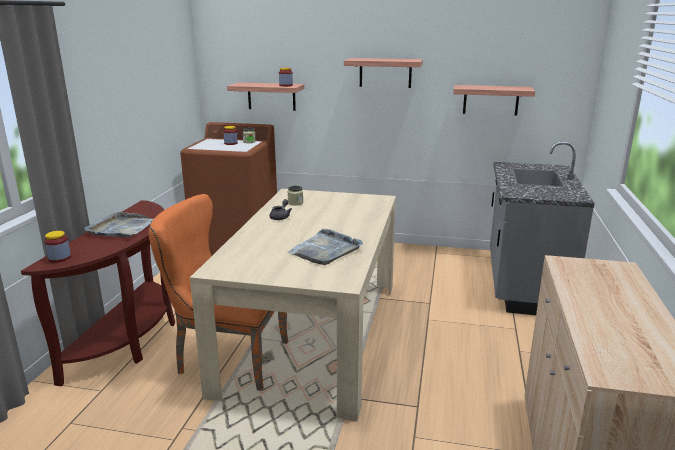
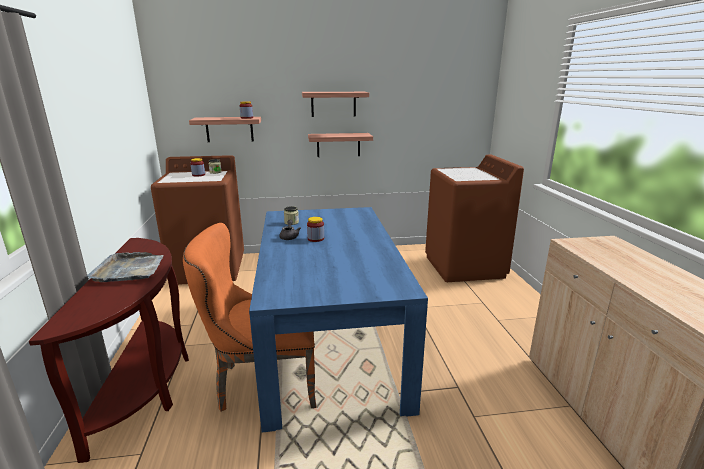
camera: 20 degrees left, 0 degrees up
(59, 258) = (74, 316): jar -> jar (316, 239)
(313, 333) = (329, 340): beige dining table -> blue dining table
(325, 250) = (358, 261): grey tray -> none
(491, 100) = (419, 123): shelf -> shelf (338, 145)
(524, 285) = (464, 267): grey counter -> brown washing machine

